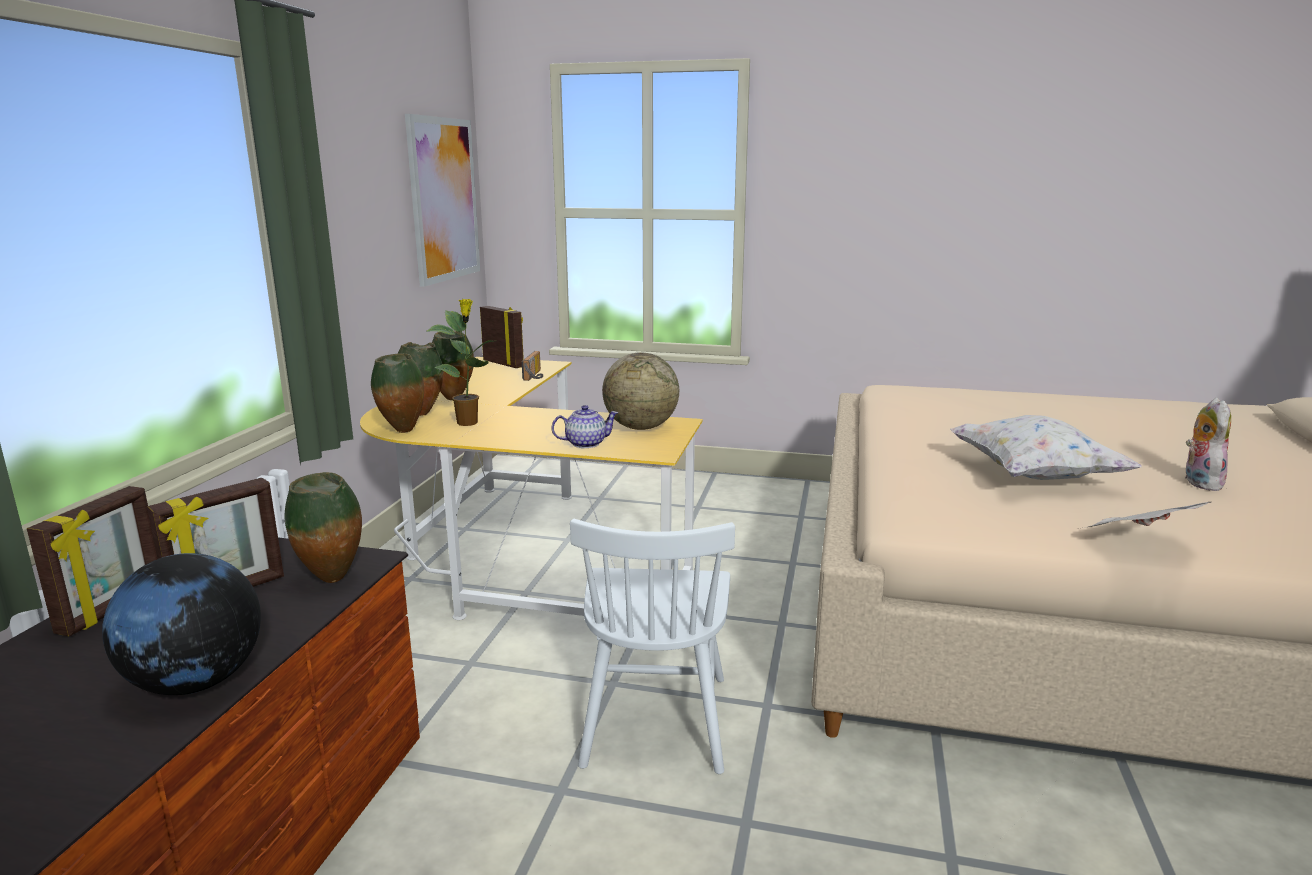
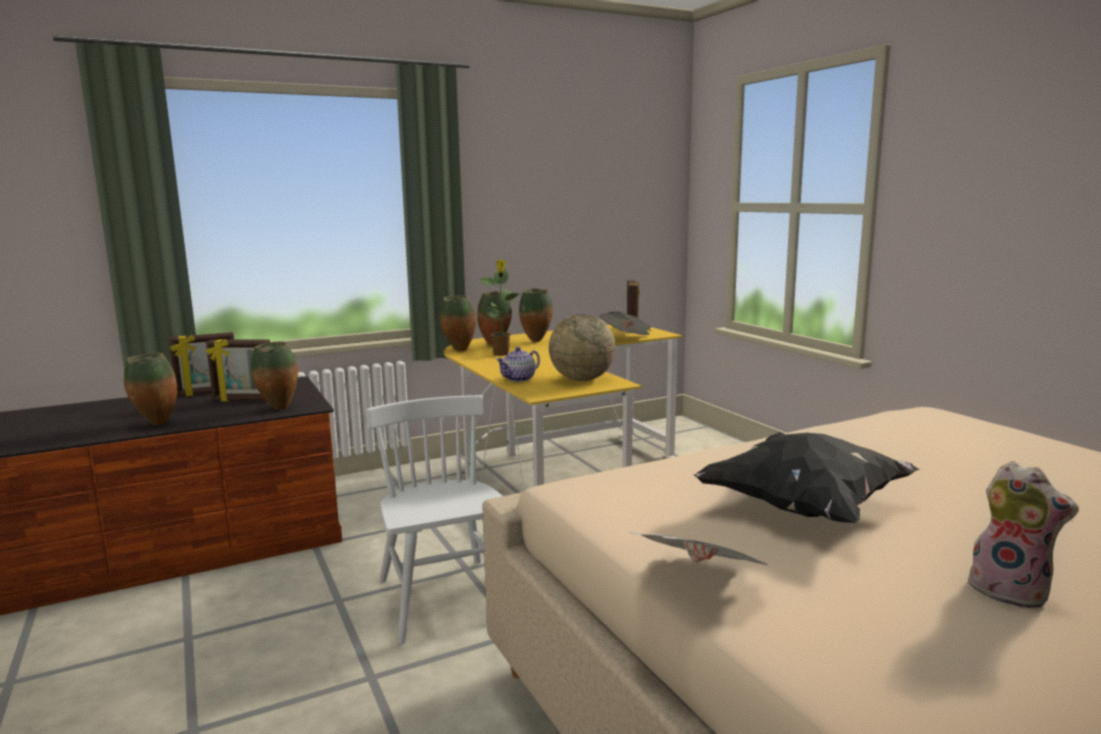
camera: 50 degrees right, 5 degrees down
(196, 682) = (156, 424): globe -> vase
(444, 200) = (630, 194): picture -> none
(536, 375) = (627, 338): radio -> newspaper
(585, 443) = (519, 379): teapot -> teapot turned 105 degrees clockwise
(655, 719) = (445, 599): white chair -> white chair turned 105 degrees clockwise
(1033, 475) = (805, 508): white pillow -> black pillow
(1198, 482) = (1011, 591): plush toy -> plush toy turned 75 degrees clockwise

